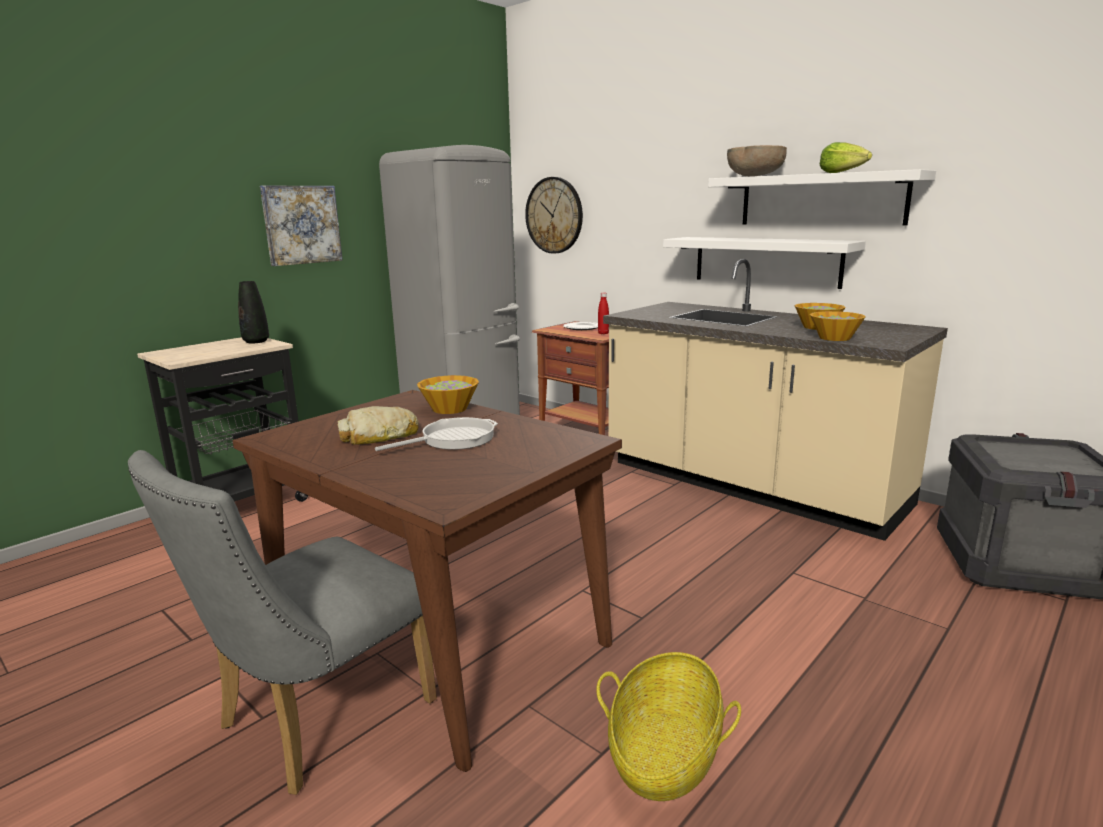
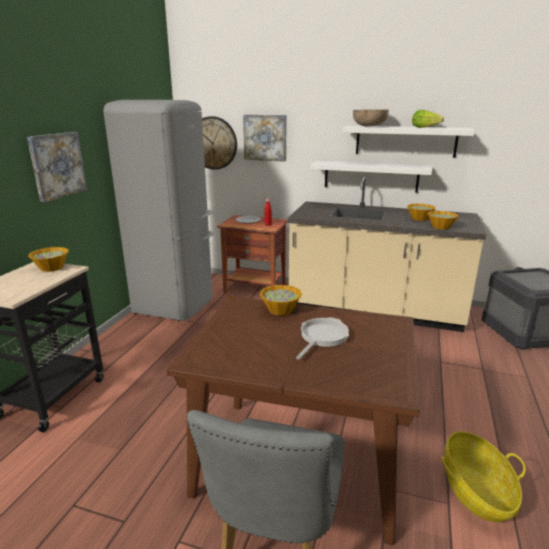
camera: 25 degrees left, 5 degrees up
(256, 341) = (52, 268): black vase -> bowl
(379, 435) = (270, 343): bread -> none
(618, 204) = (265, 137): none -> picture

